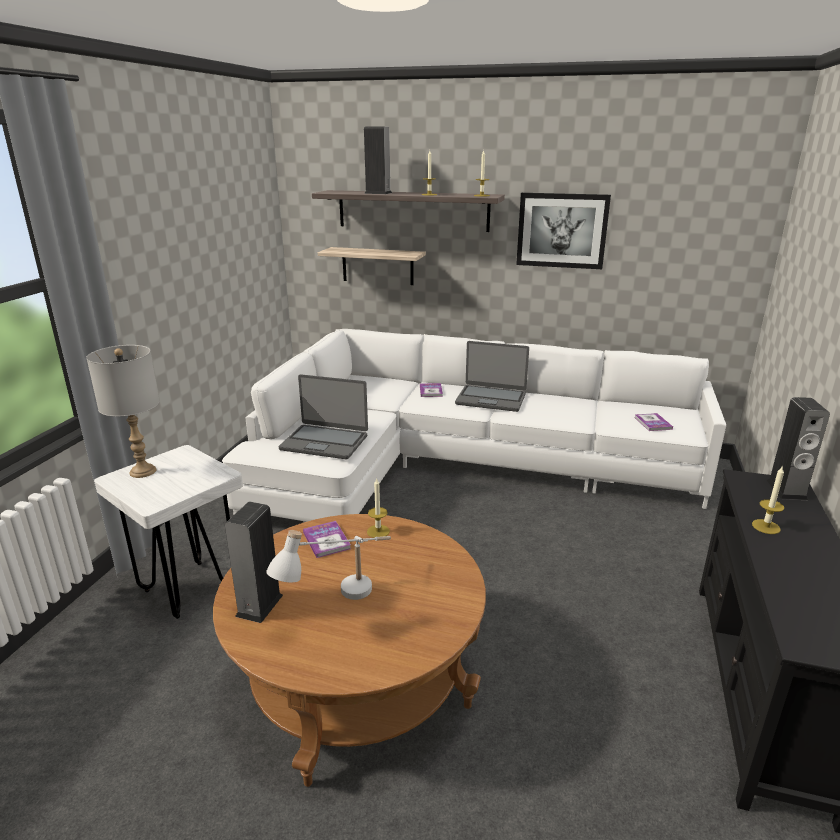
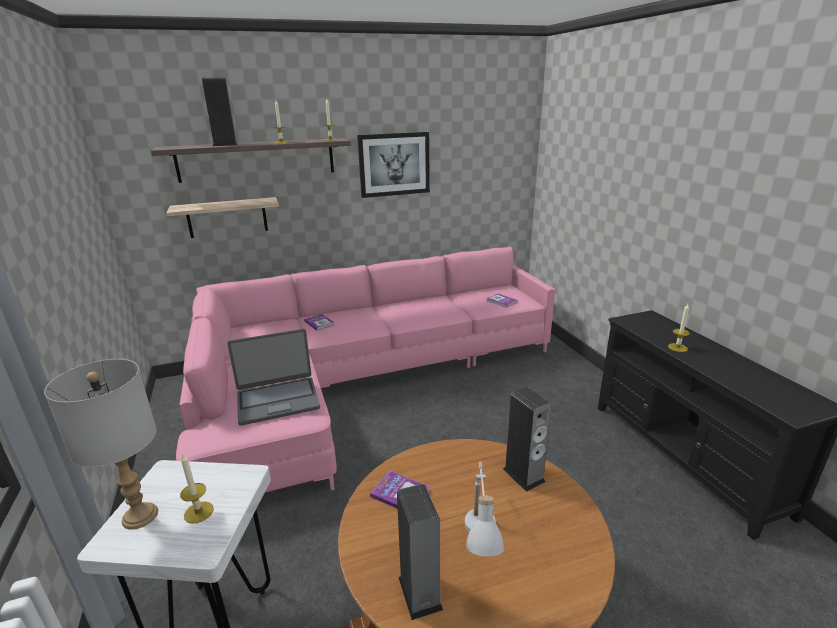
camera: 35 degrees left, 0 degrees up
(378, 531) = (432, 463): candle -> candle (198, 512)
(455, 466) = (359, 382): white sofa -> pink sofa
(491, 399) = (375, 315): laptop -> none
(786, 490) = (653, 320): speaker -> speaker (523, 475)

